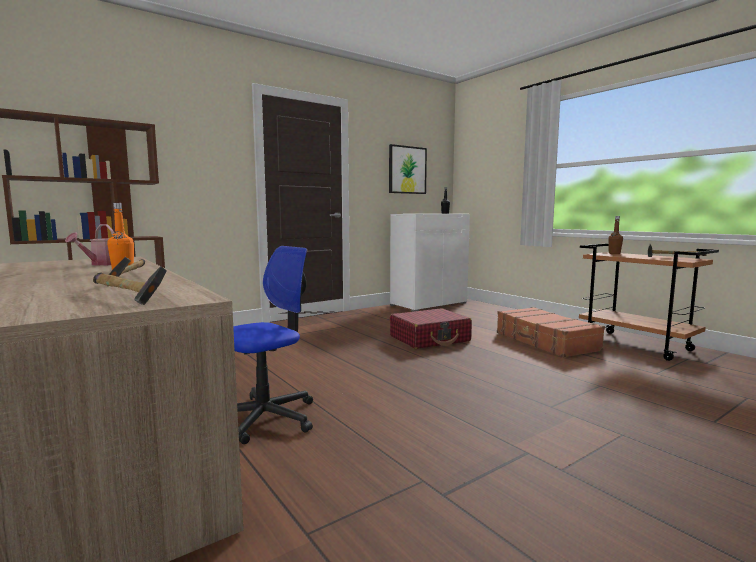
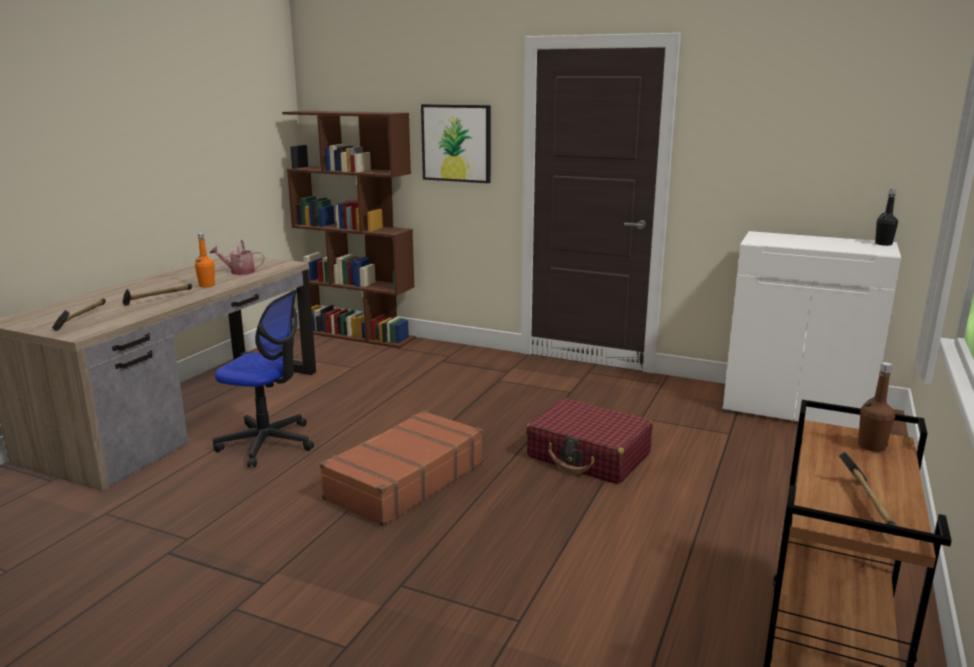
camera: 60 degrees right, 10 degrees up
(407, 170) = (807, 150): picture -> picture (456, 143)
(545, 342) = (704, 548): brown suitcase -> brown suitcase (404, 481)

